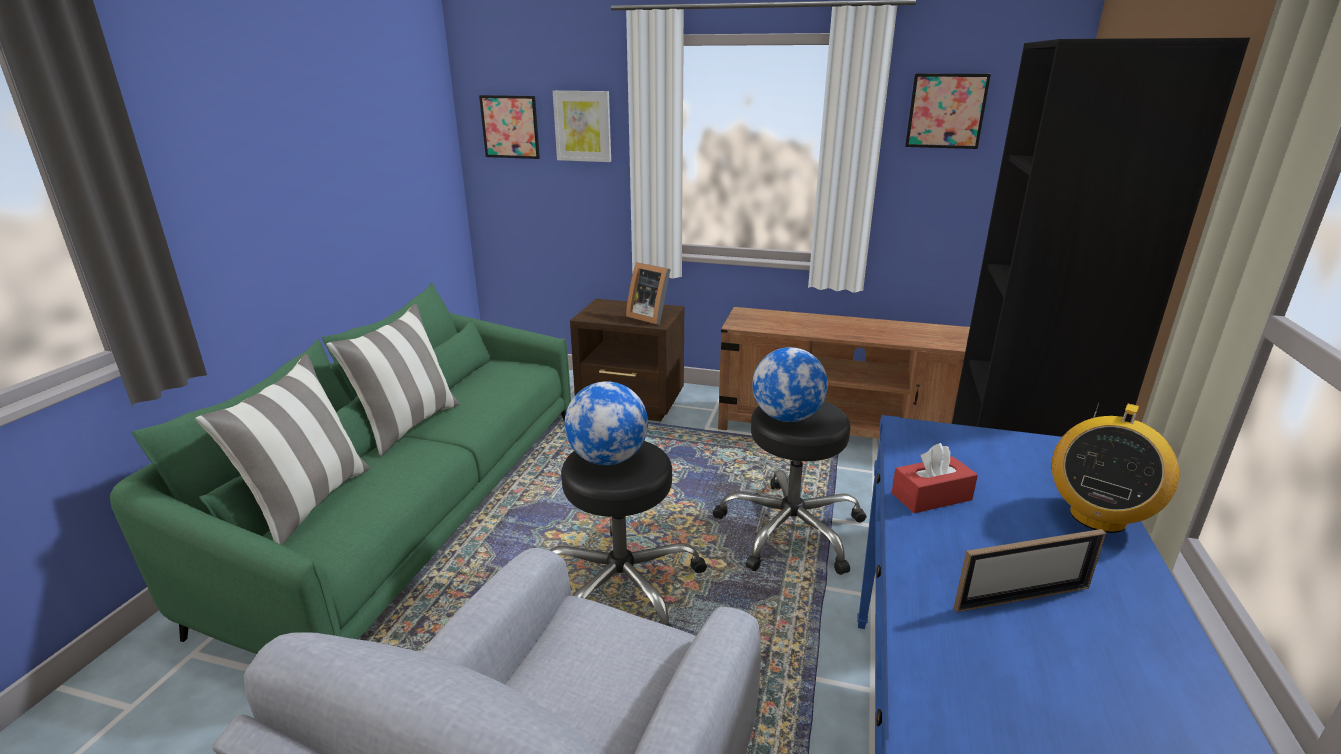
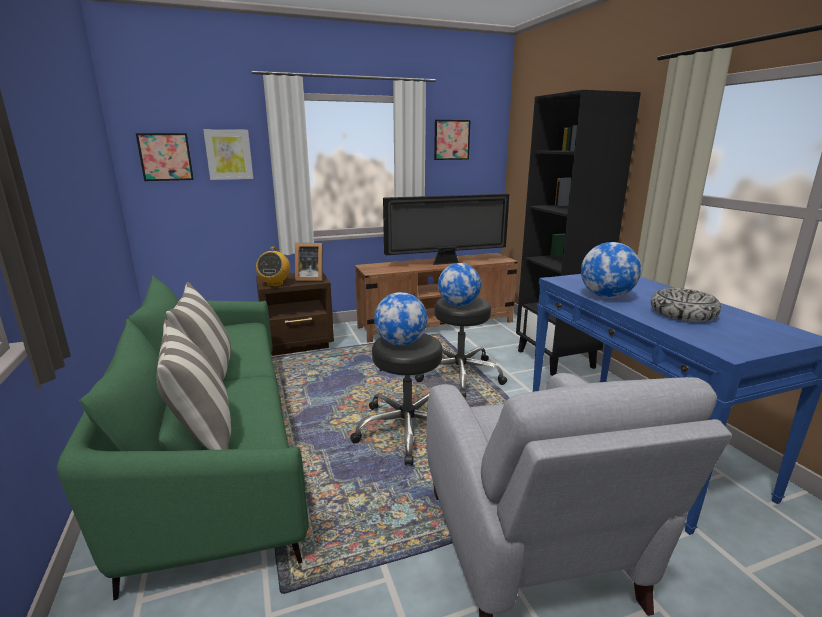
camera: 35 degrees left, 5 degrees down
(878, 332) = (446, 262): none -> television
(931, 496) = (606, 296): red tissue box -> globe
(1022, 598) = (682, 313): picture frame -> bowl
(1097, 517) = (660, 288): radio -> radio (275, 284)

